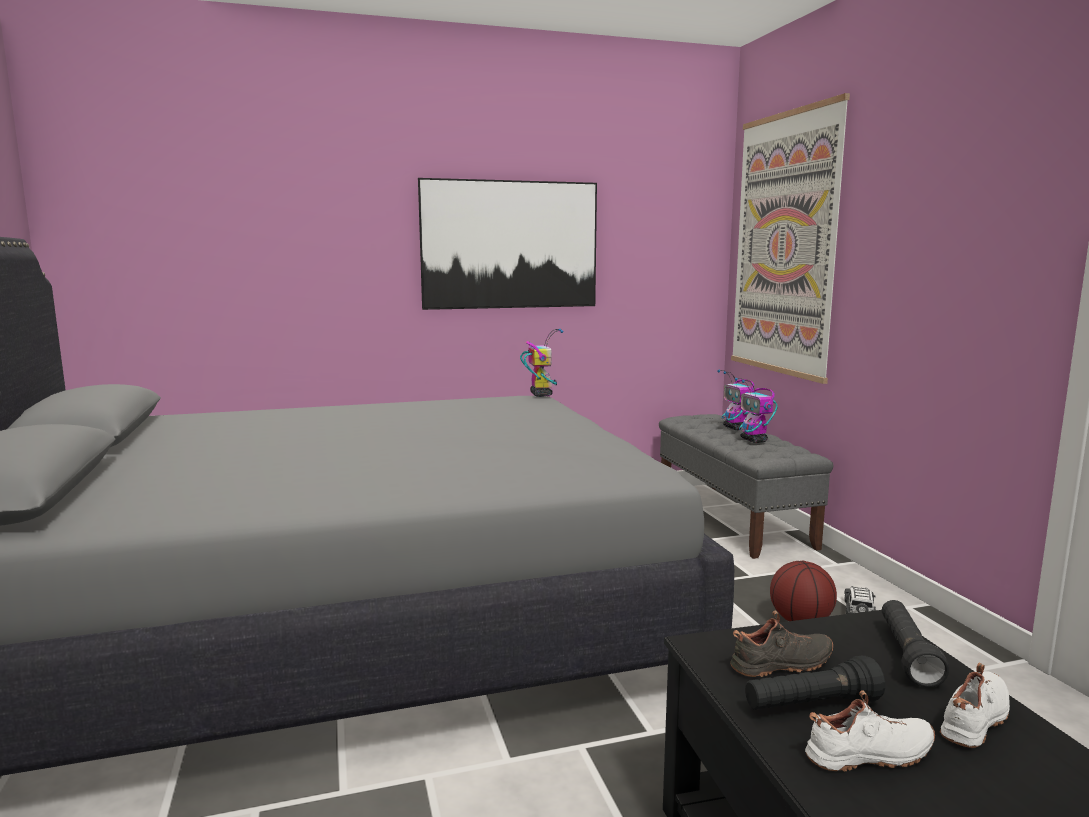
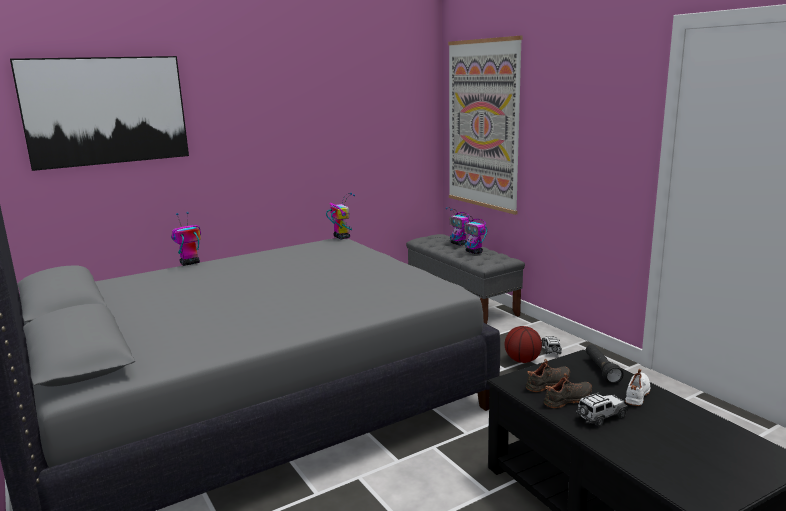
camera: 15 degrees left, 5 degrees up
(307, 406) = (189, 263): none -> toy robot
(510, 245) = (303, 133): picture -> picture (106, 111)
(811, 705) = (568, 400): black flashlight -> black shoe
(871, 756) = (600, 416): white shoe -> toy car

